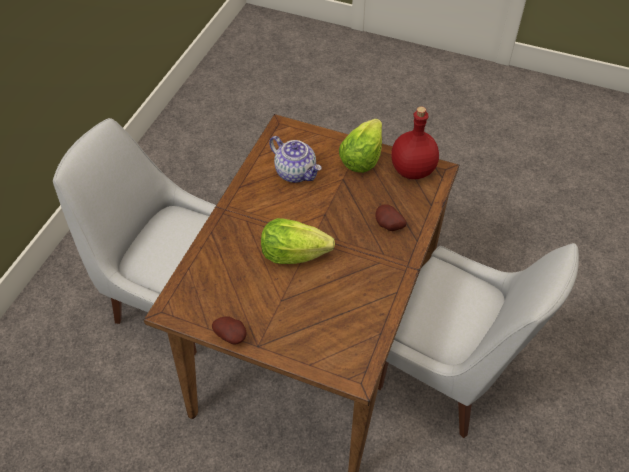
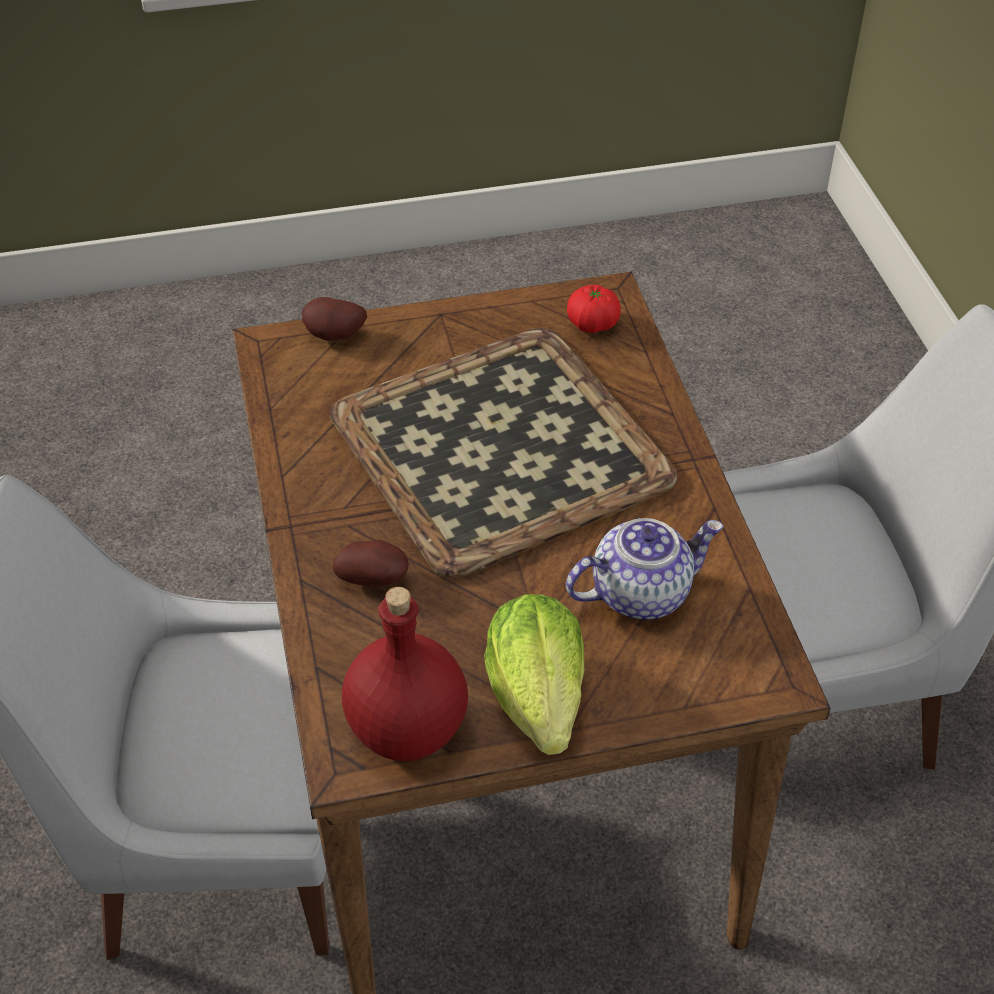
camera: 145 degrees right, 5 degrees down
(195, 296) = (592, 324): none -> tomato
(232, 336) = (488, 308): potato -> potato (335, 337)
(293, 254) = (503, 448): lettuce -> tray
(296, 172) = (641, 592): teapot -> teapot turned 150 degrees clockwise

